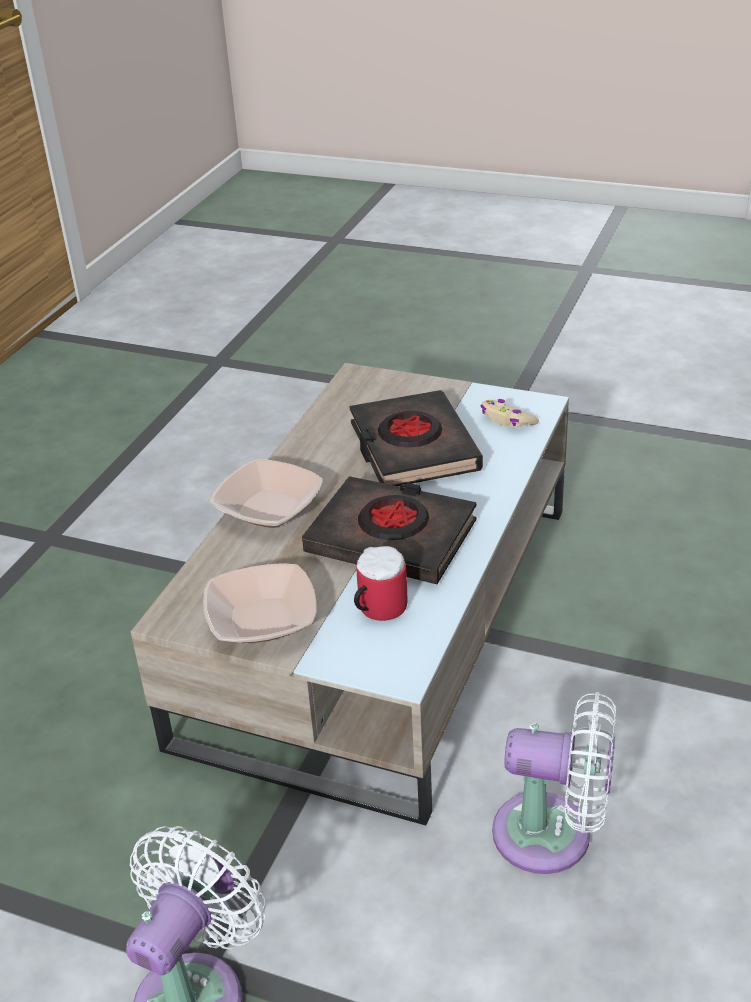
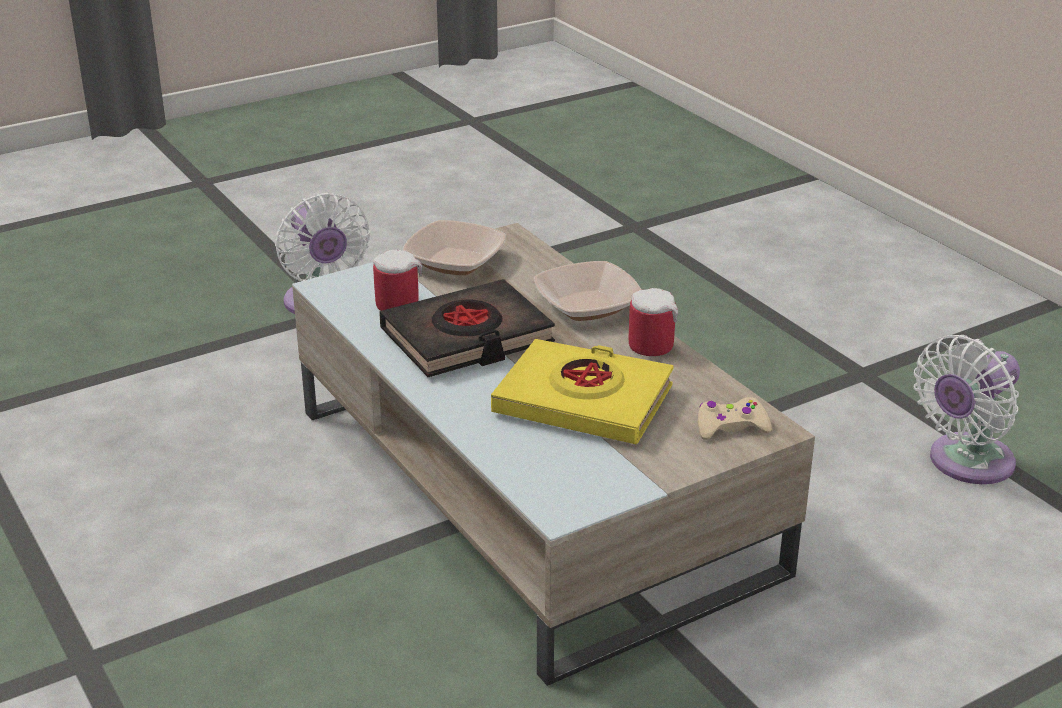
camera: 125 degrees right, 5 degrees down
(295, 455) = (654, 343): none -> mug
(413, 448) = (584, 401): black book -> yellow book
(507, 420) = (559, 474): beige game controller -> beige game controller (730, 427)
(553, 835) = (219, 455): white fan -> white fan (965, 463)

